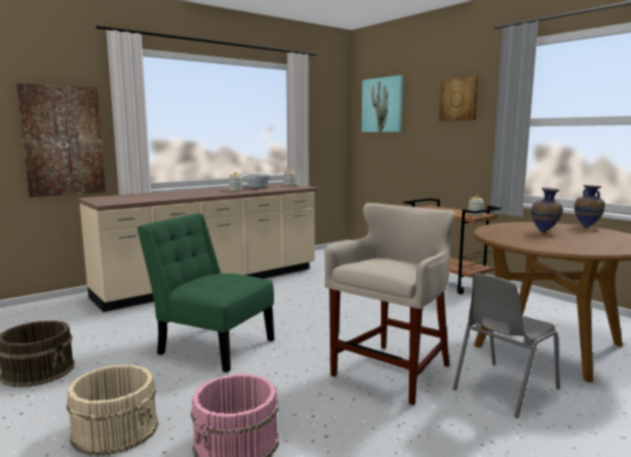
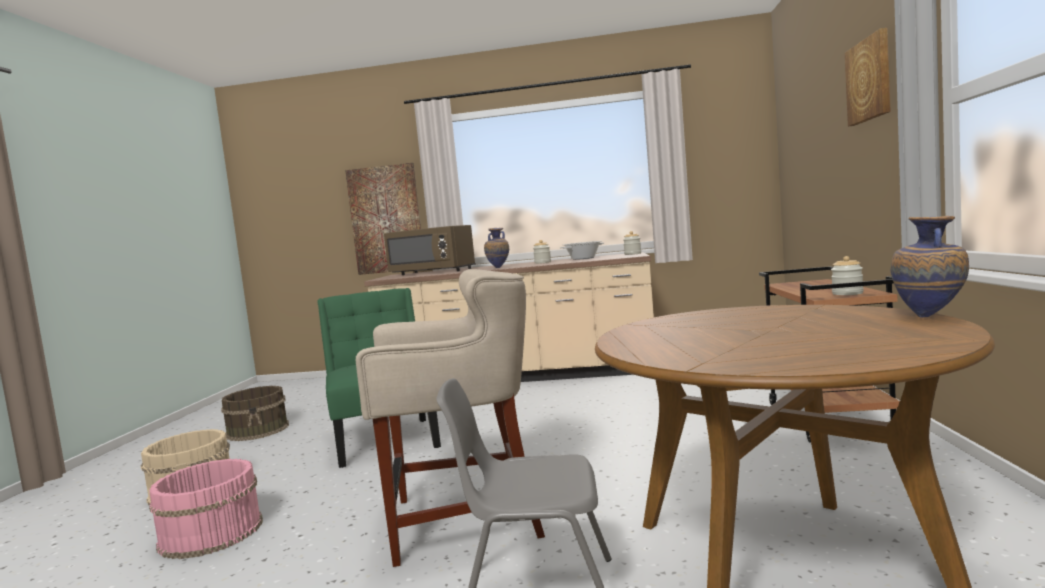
camera: 45 degrees right, 5 degrees down
(141, 196) = (433, 272): none -> brown microwave
(382, 105) = (799, 117): picture -> none
(545, 232) = (772, 323): vase -> vase (498, 268)

